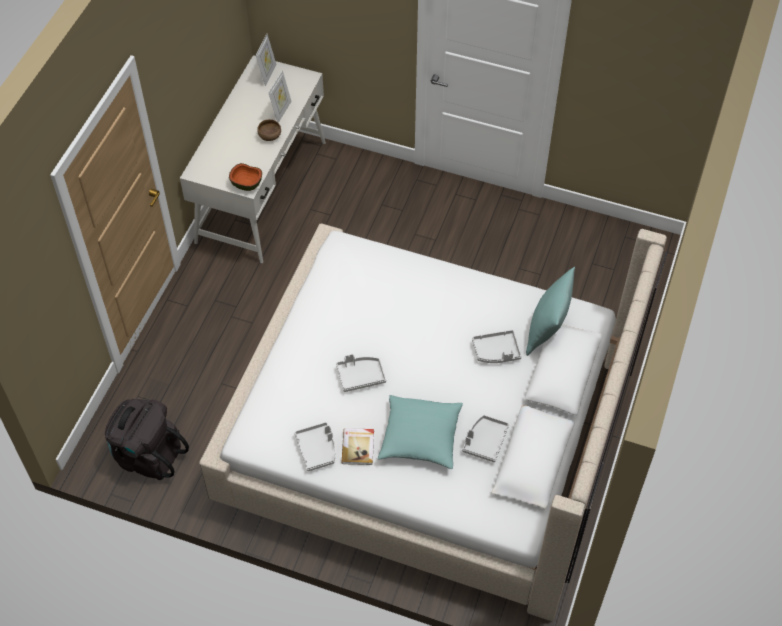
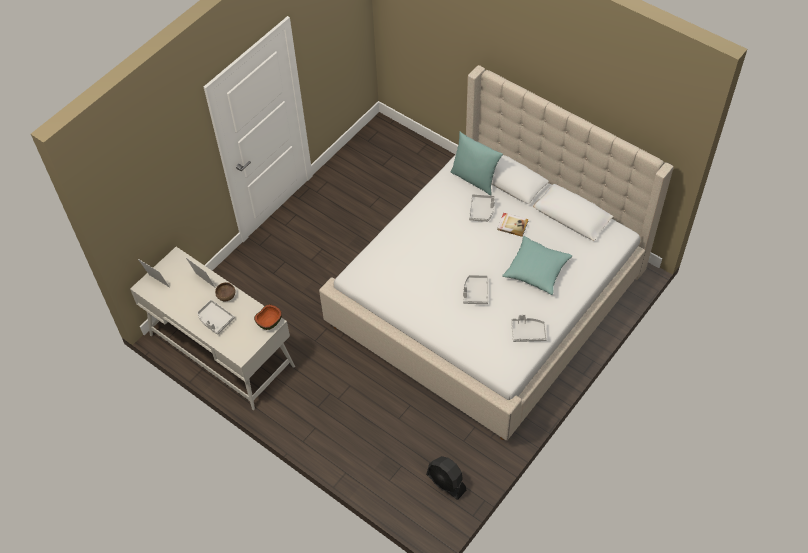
camera: 70 degrees left, 0 degrees up
(147, 455) = (446, 483): black backpack -> black fan
(358, 447) = (533, 307): book -> book (512, 225)
(485, 441) = (550, 236): grey tray -> grey tray (215, 320)

